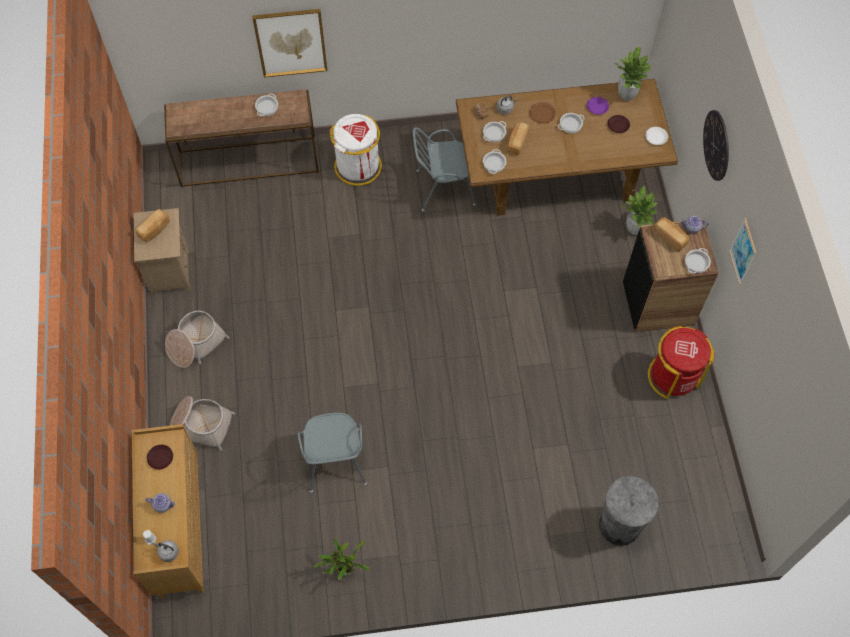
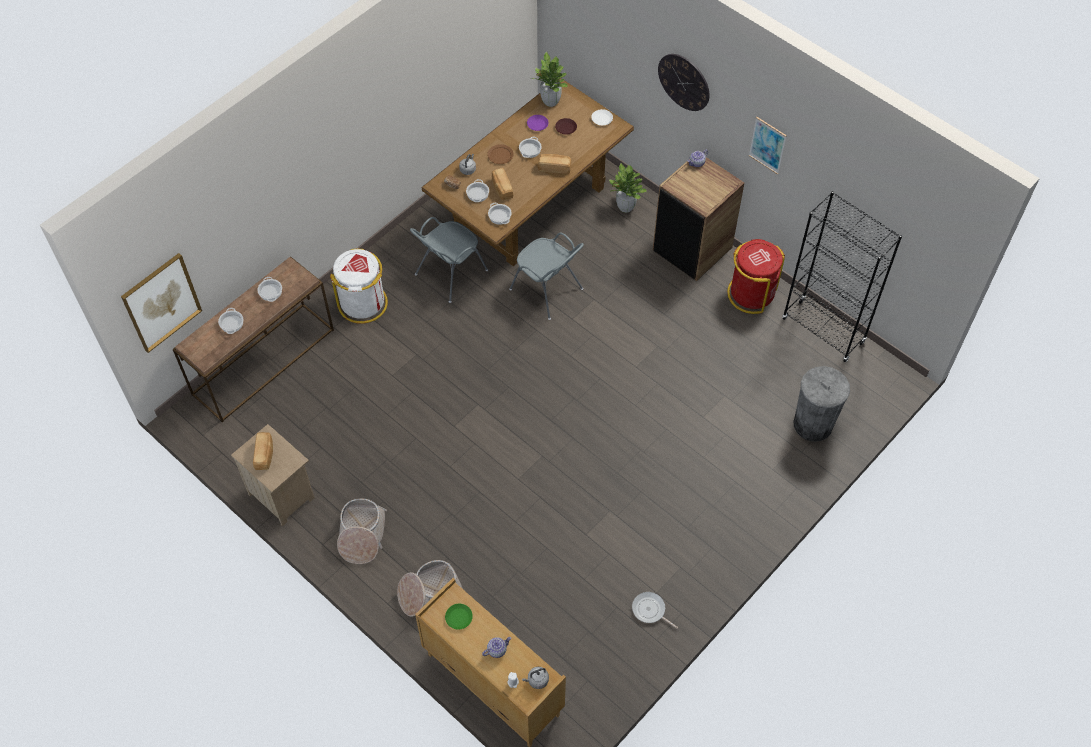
camera: 40 degrees left, 5 degrees down
(160, 458) = (458, 618): brown plate -> green plate
(291, 42) = (268, 215): picture -> picture (161, 302)
(335, 463) = (567, 539): grey chair -> grey chair (548, 291)
(344, 569) = (650, 610): potted plant -> frying pan
(670, 237) = (688, 180): bread -> bread (554, 168)
(696, 263) = (723, 185): cooking pot -> cooking pot (231, 323)
(706, 453) = (823, 331): none -> black bookcase

